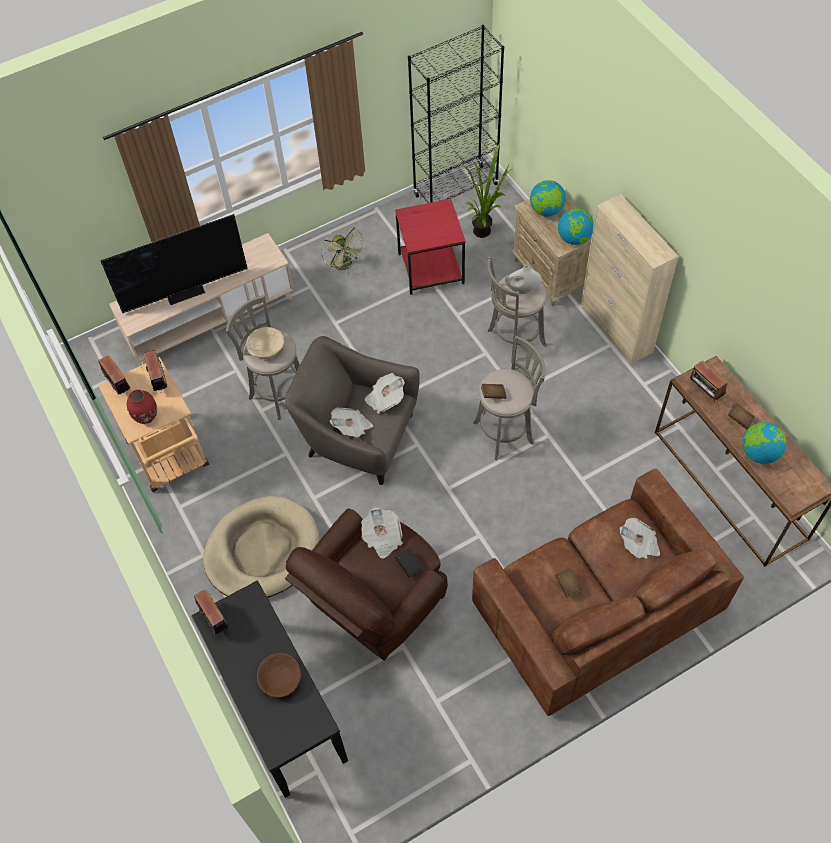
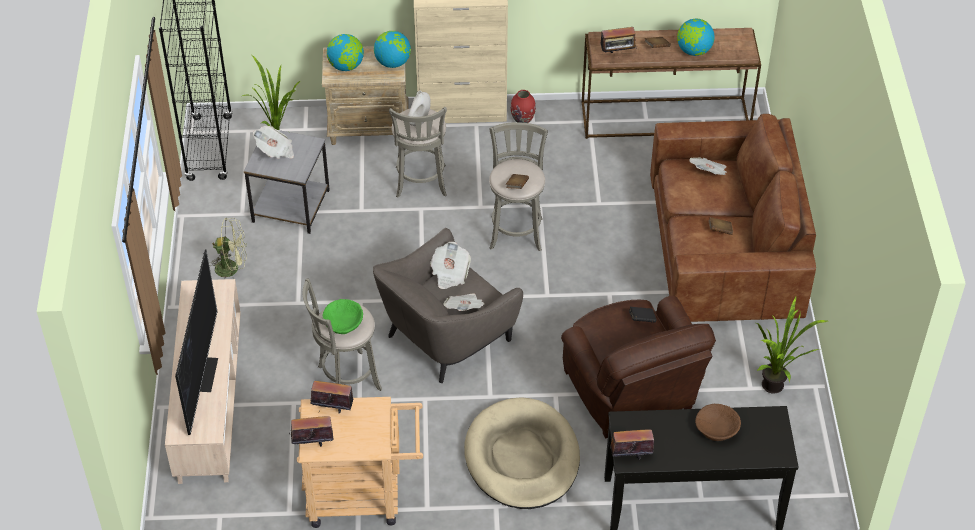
camera: 65 degrees left, 10 degrees down
(146, 417) = (370, 432): red vase -> red vase (523, 119)
(266, 348) = (343, 322): beige bowl -> green bowl
(382, 538) = (603, 326): newspaper -> newspaper (275, 151)
(431, 267) = (290, 205): red side table -> grey side table
(448, 726) = (776, 389): none -> potted plant

